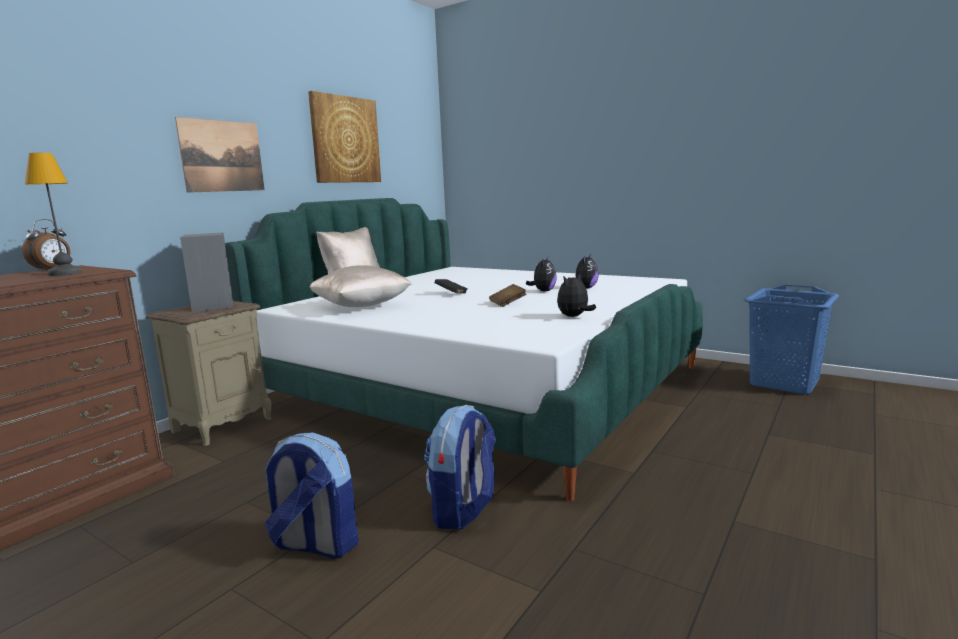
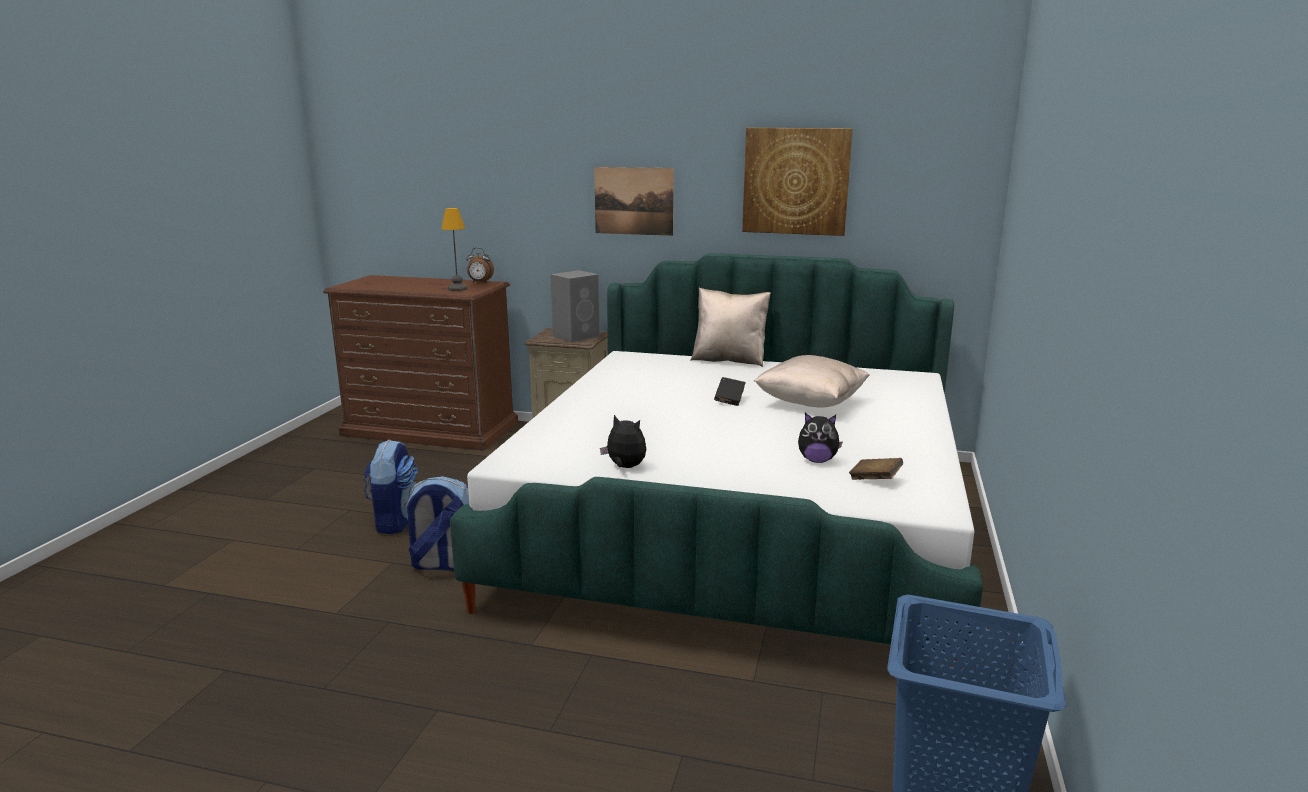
camera: 70 degrees right, 5 degrees up
(361, 306) = (641, 378): beige pillow -> beige pillow (810, 404)
(508, 303) = (686, 431): brown book -> brown book (875, 480)
(543, 291) = (776, 440): plush toy -> none

